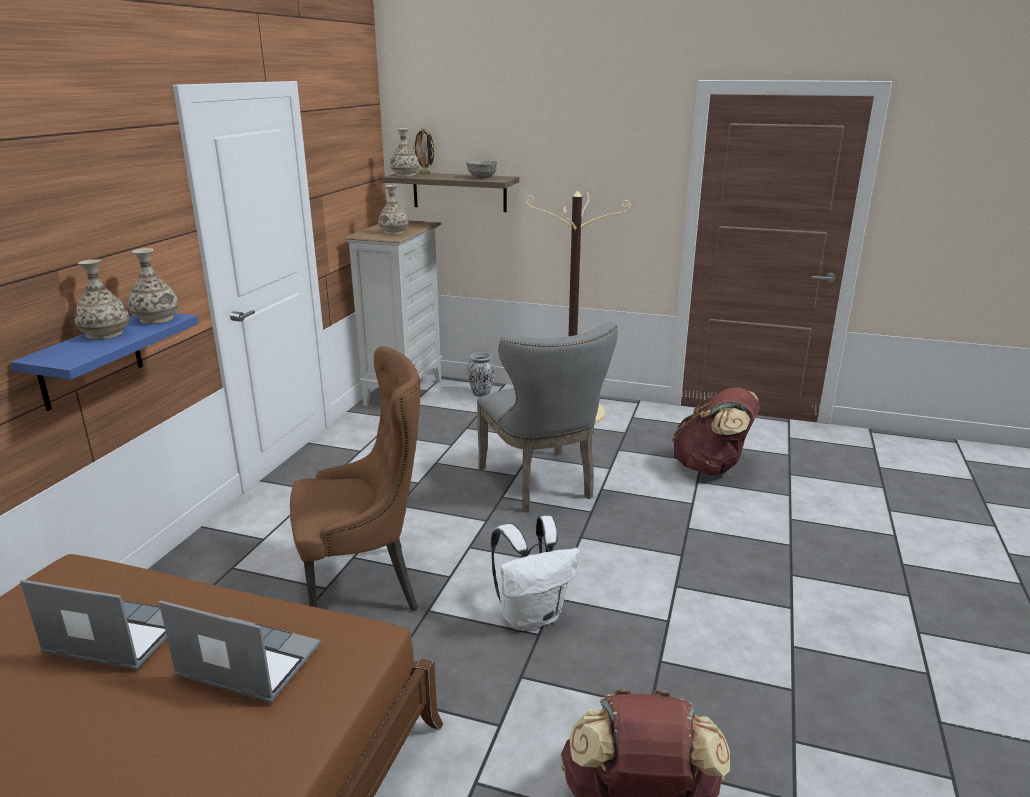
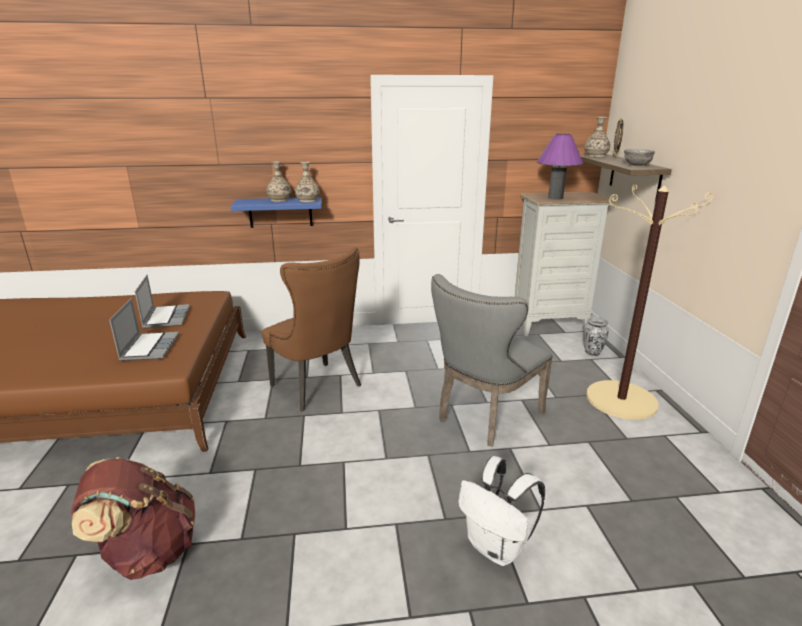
camera: 65 degrees right, 0 degrees up
(393, 232) = (555, 198): vase -> purple table lamp
(531, 616) = (318, 457): white backpack -> white backpack (497, 548)
(711, 467) = (627, 511): brown backpack -> none

